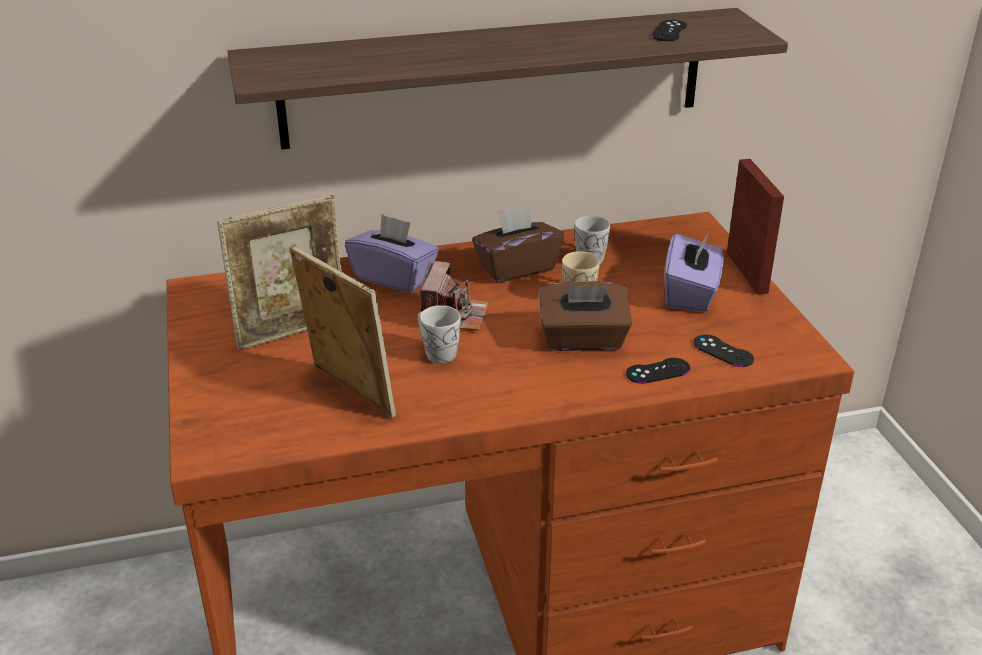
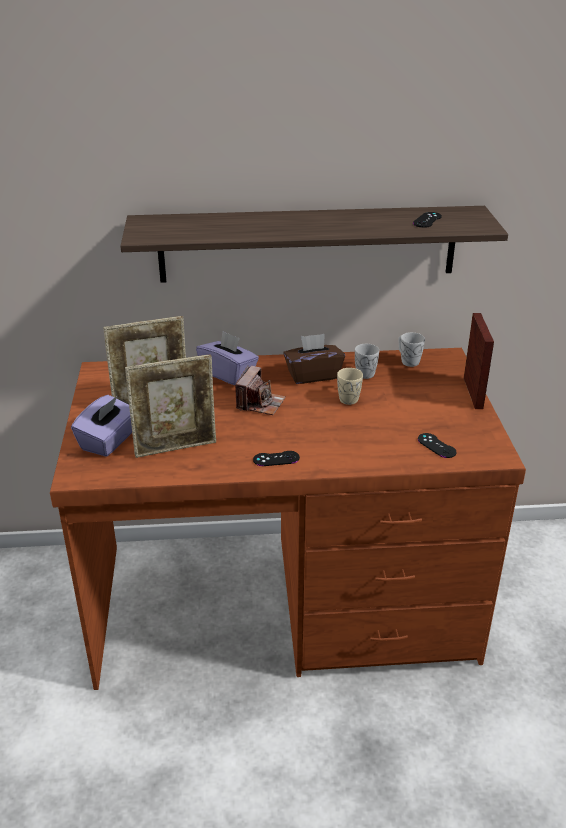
camera: 10 degrees right, 0 degrees up
(348, 392) = (176, 447): picture frame -> picture frame turned 105 degrees clockwise
(437, 352) = (241, 427): white mug -> white mug (407, 360)
(583, 340) = (342, 428): brown tissue box -> none
(657, 371) = (386, 454): black game controller -> black game controller (276, 459)
(690, 294) = (427, 404): purple tissue box -> purple tissue box (109, 441)

